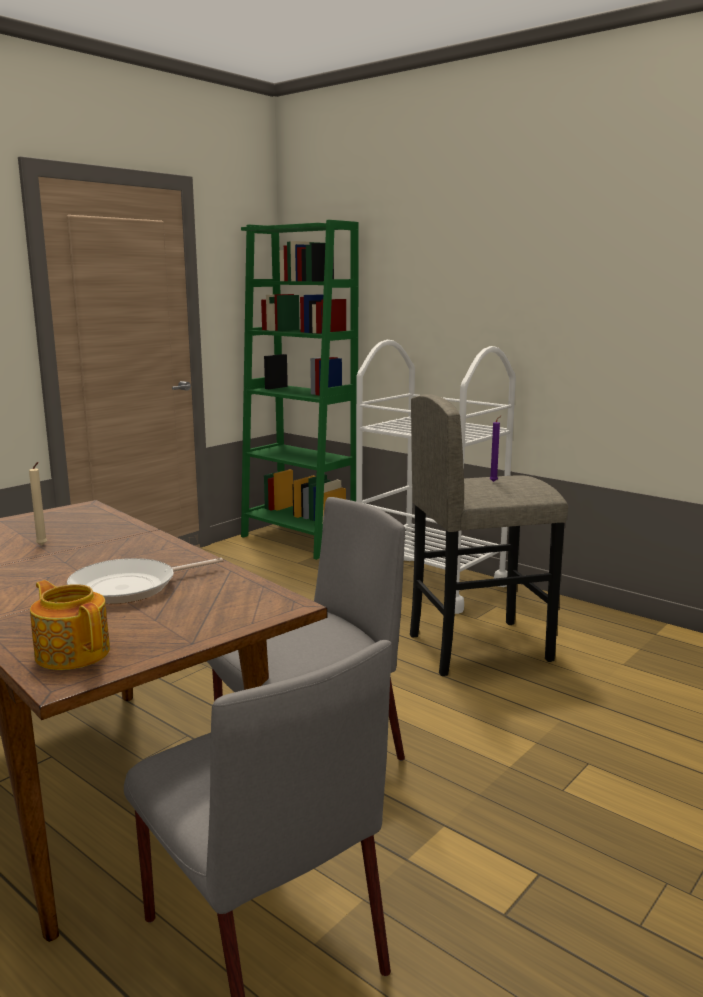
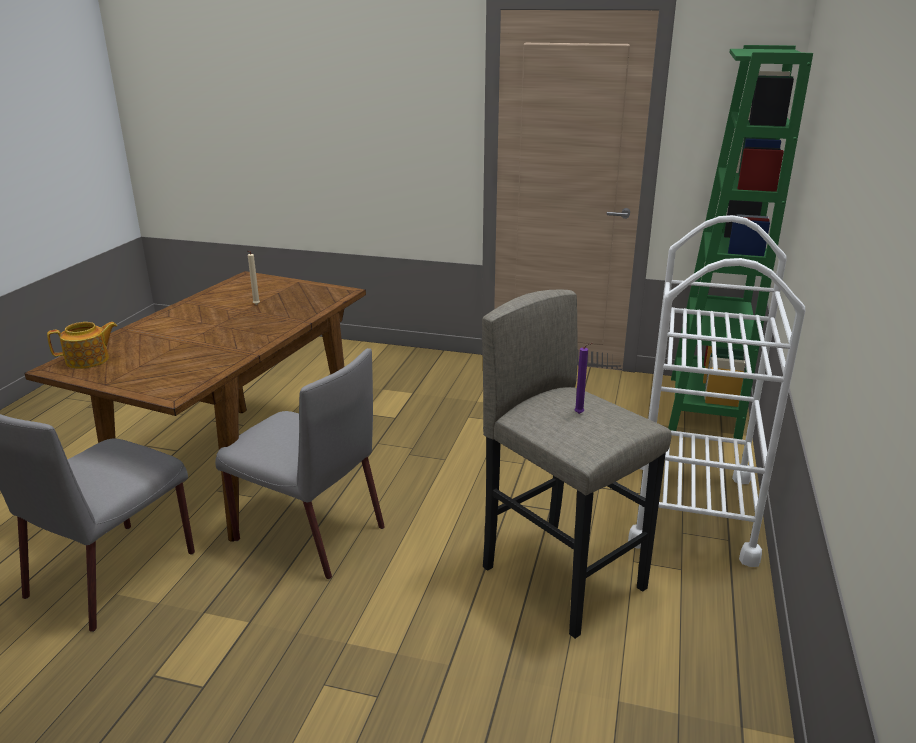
camera: 65 degrees right, 10 degrees up
(73, 652) = (88, 360): teapot -> teapot turned 45 degrees clockwise
(130, 587) = (190, 346): frying pan -> none

